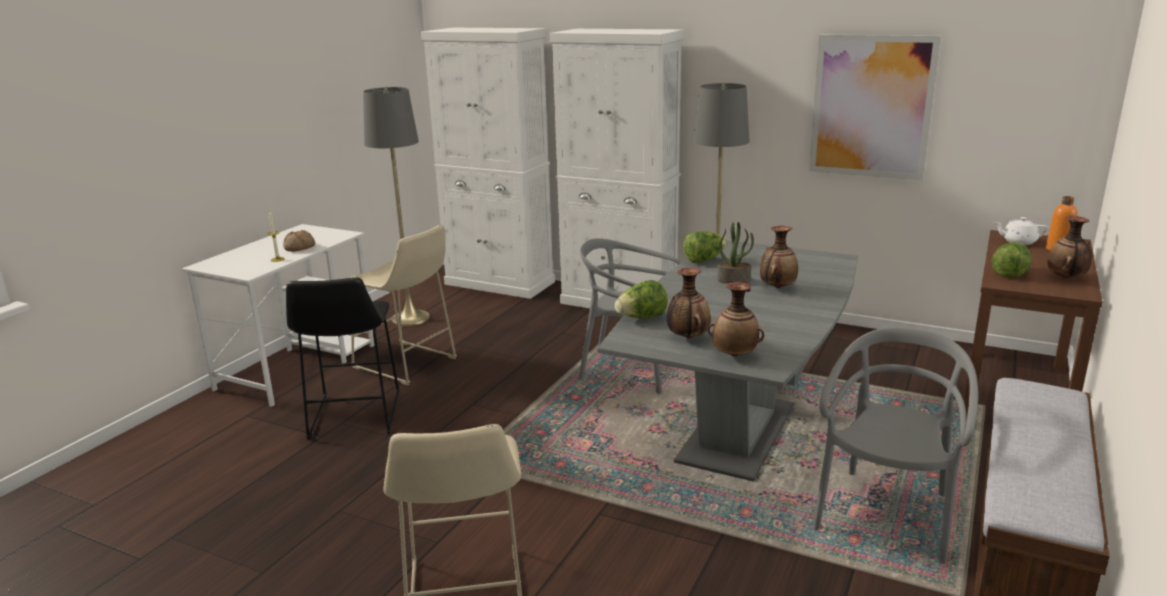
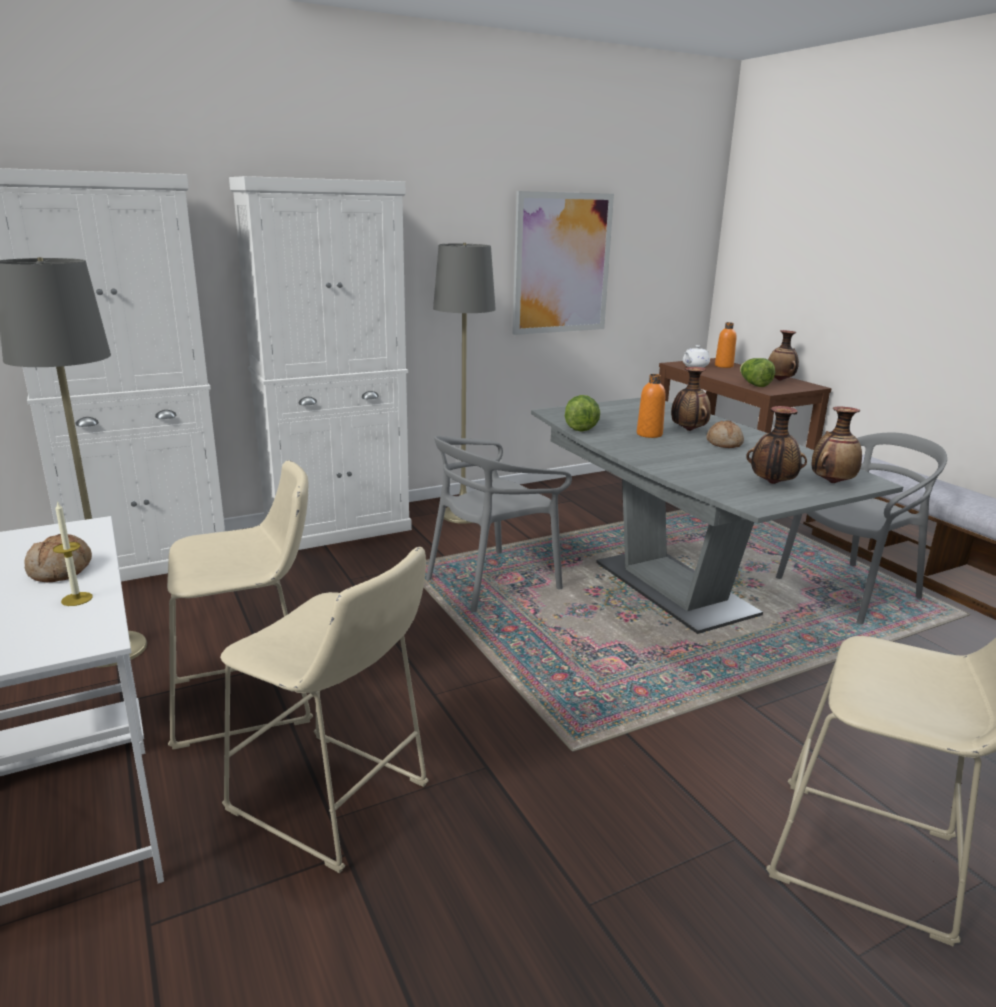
camera: 55 degrees left, 0 degrees up
(353, 418) = (335, 802): black stool -> beige stool
(642, 318) = (700, 483): lettuce -> none
(734, 280) = (649, 434): potted plant -> orange bottle
(767, 304) = (724, 443): none -> bread
(886, 515) = (849, 591): grey chair -> grey chair turned 90 degrees clockwise

